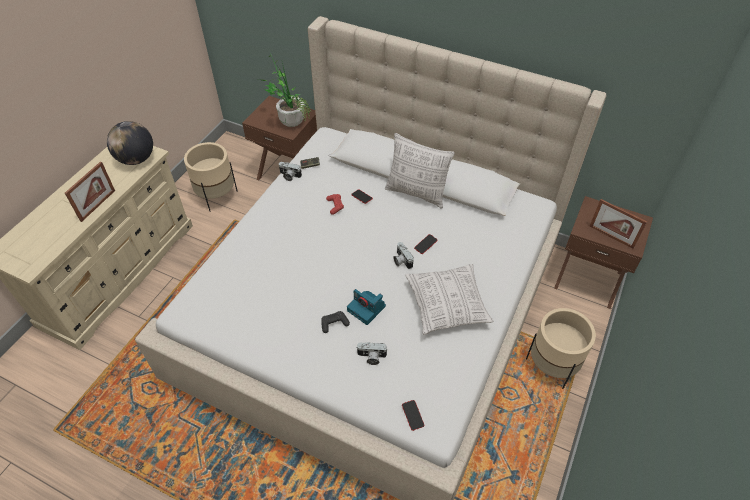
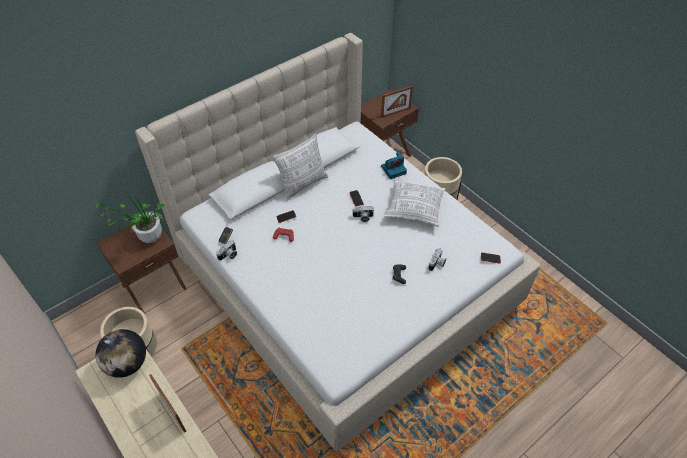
camera: 65 degrees left, 0 degrees up
(367, 309) = (395, 252): camera -> camera (394, 169)

